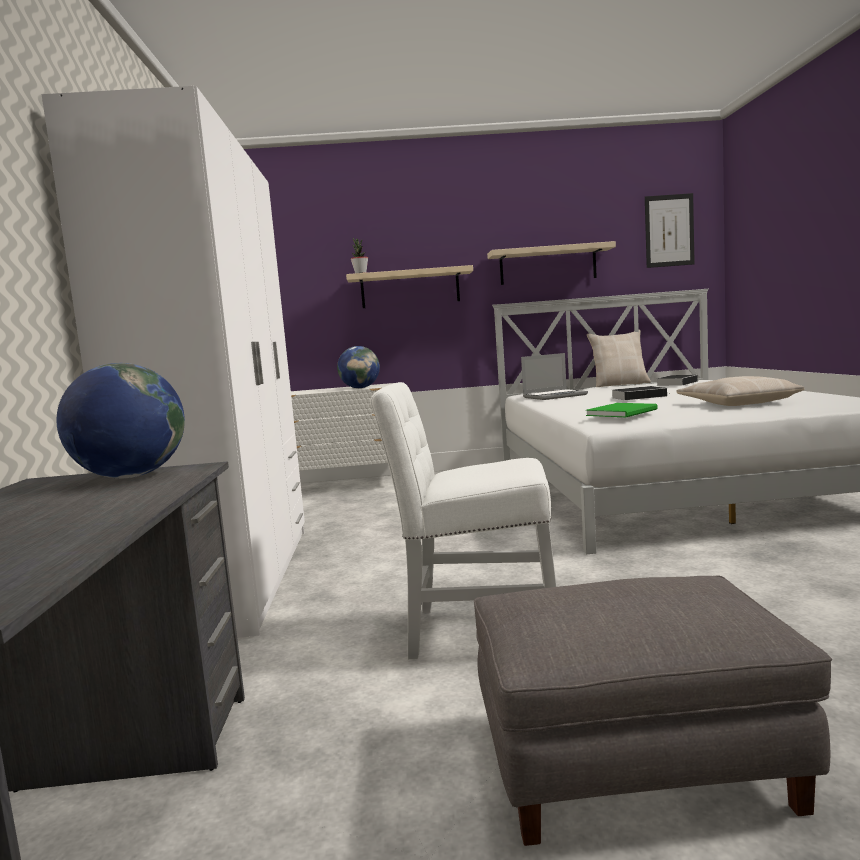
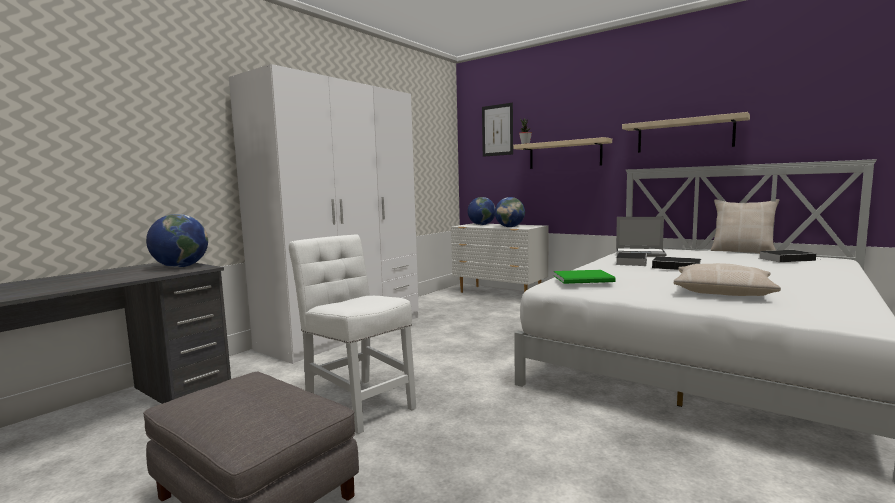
camera: 40 degrees right, 0 degrees up
(305, 391) = (481, 225): none -> globe
(583, 400) = (631, 262): none -> book
(669, 230) = (832, 96): picture -> picture (497, 130)

